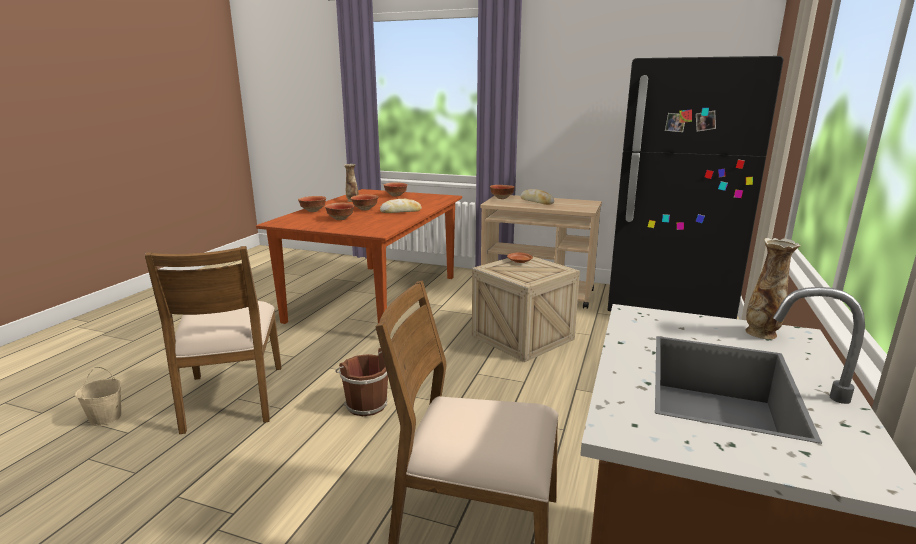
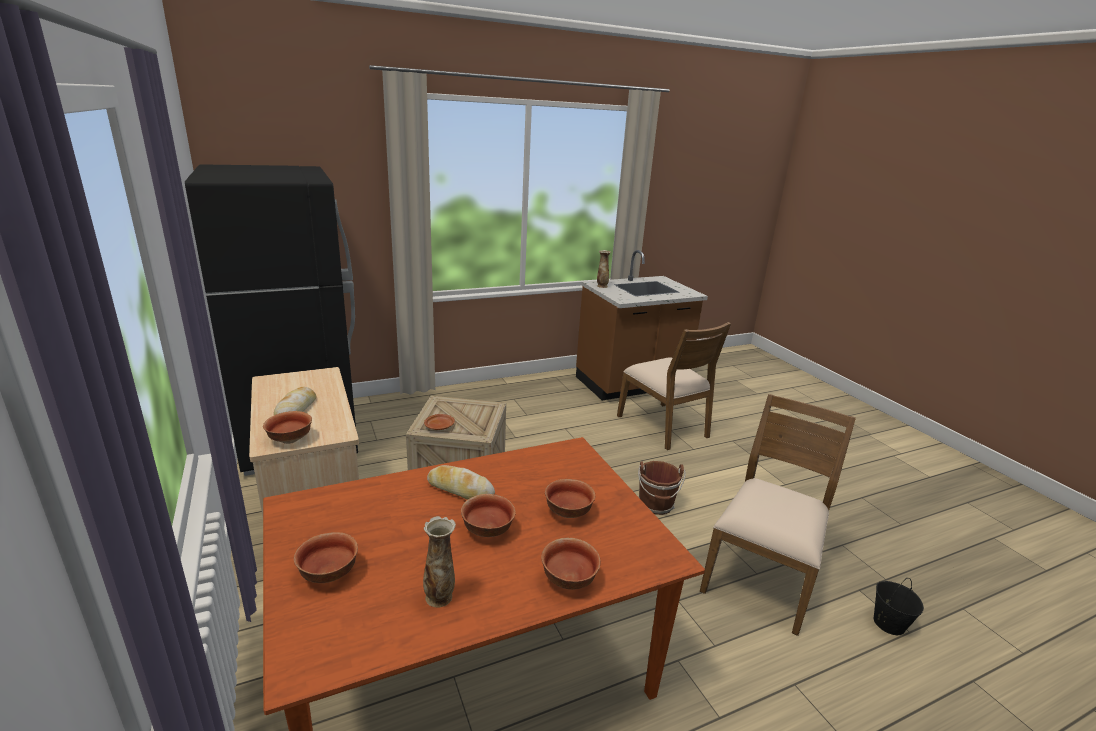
camera: 135 degrees left, 5 degrees up
(106, 418) = (888, 623): beige bucket -> black bucket

